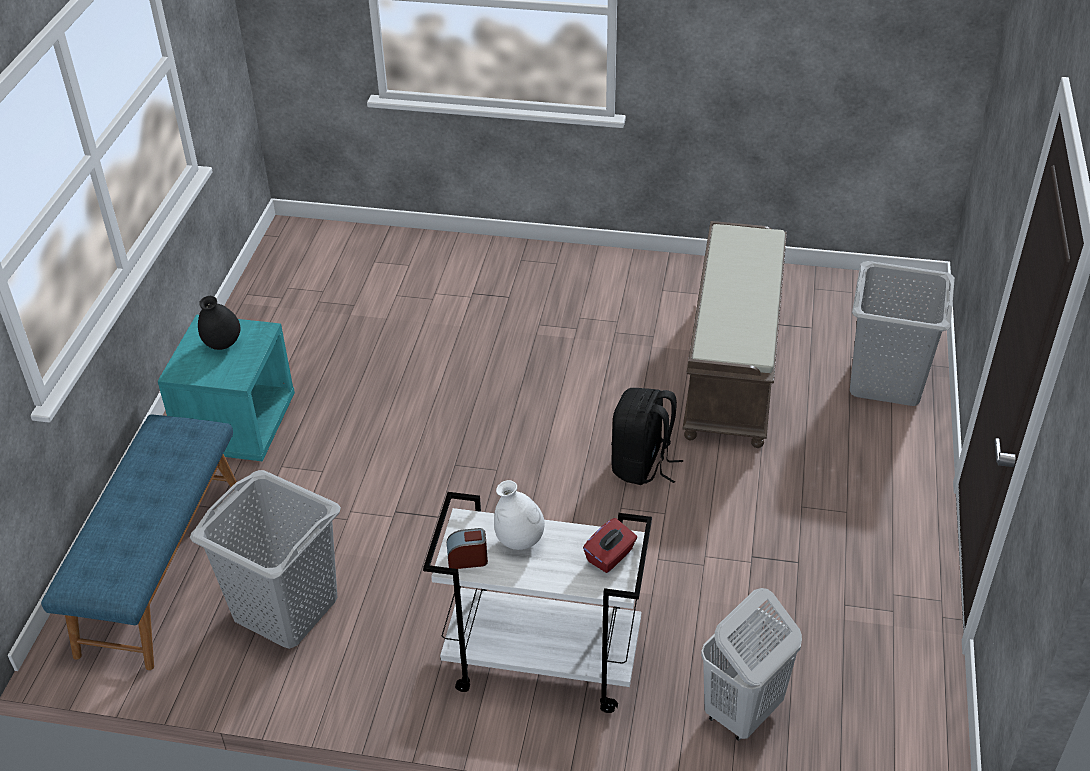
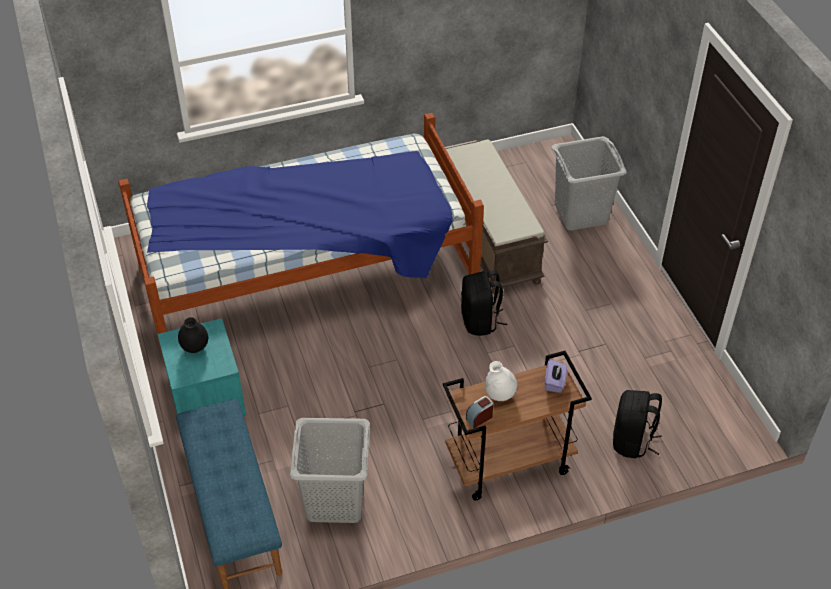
camera: 30 degrees left, 5 degrees up
(464, 333) = (307, 277): none -> bed
(541, 664) = (508, 464): white cart -> brown cart
(610, 556) = (554, 382): red tissue box -> purple tissue box
(742, 712) = (632, 441): white laundry basket -> black backpack

